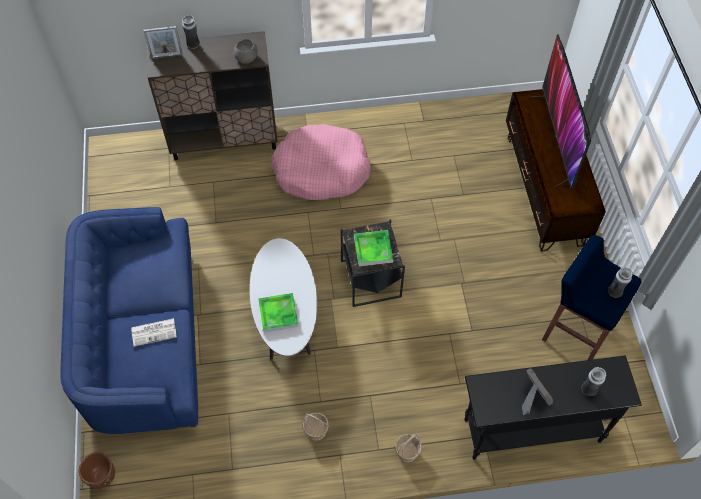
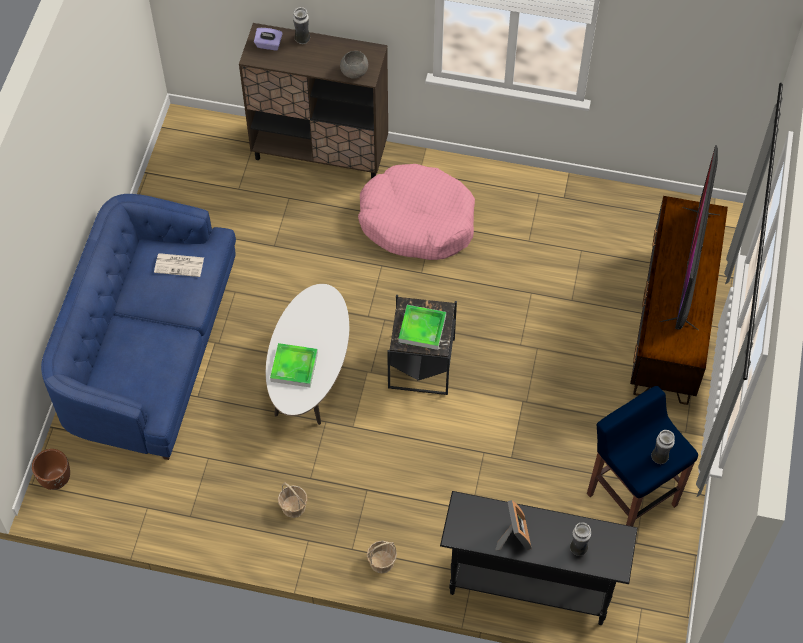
camera: 20 degrees right, 0 degrees up
(154, 332) = (155, 343): newspaper -> newspaper (180, 265)
(167, 56) = (268, 45): picture frame -> purple tissue box

